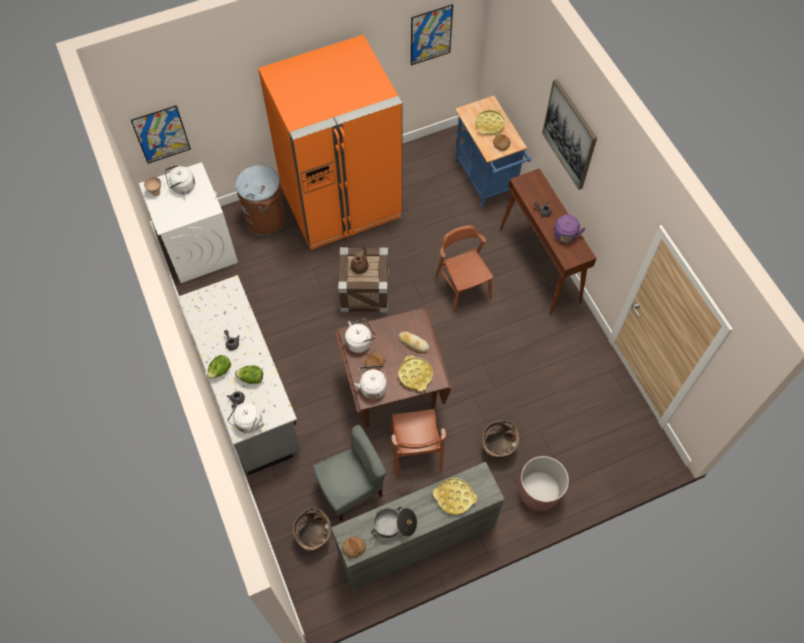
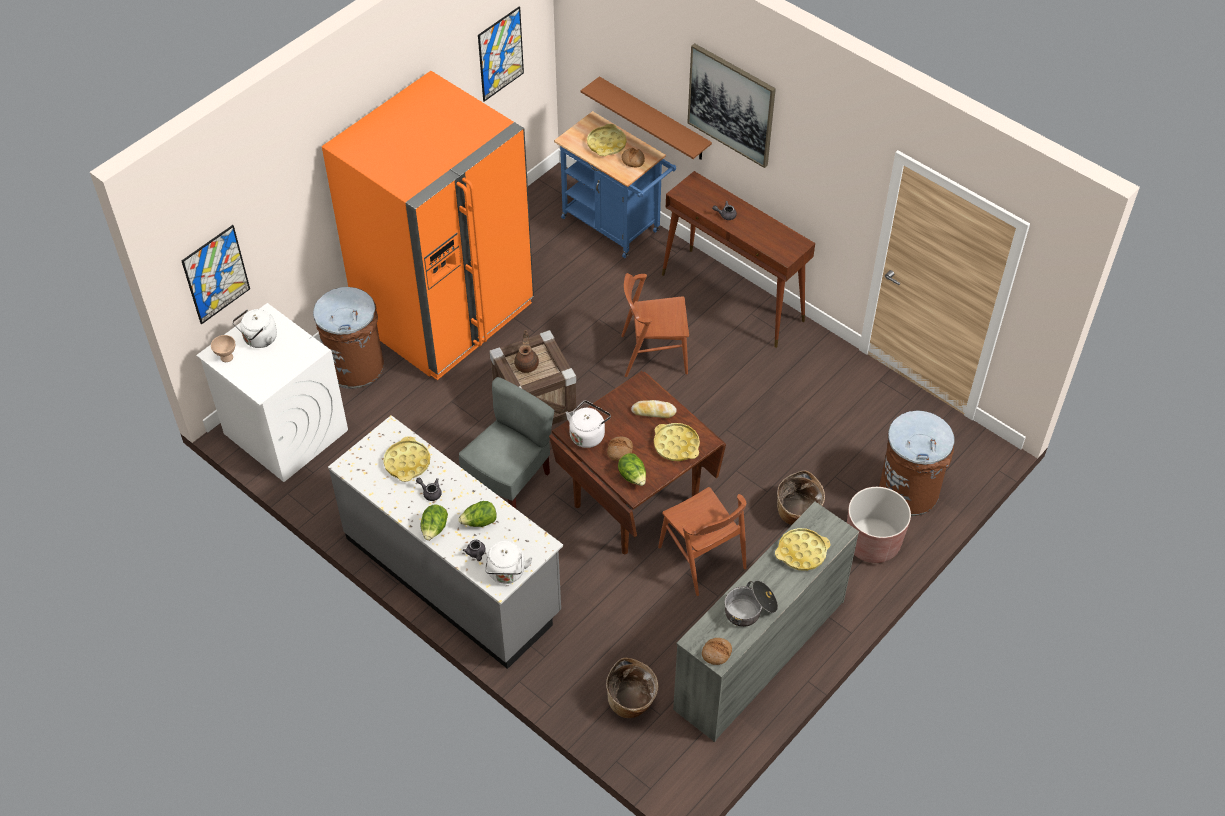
camera: 25 degrees left, 10 degrees down
(229, 314) = (407, 462): none -> yellow tray
(351, 488) = (646, 631): grey chair -> grey chair (509, 480)
(373, 386) = (633, 477): white kettle -> lettuce
(463, 287) = (653, 354): brown chair -> brown chair turned 45 degrees counterclockwise
(526, 120) = (654, 120): none -> brown shelf
(565, 236) = (766, 232): purple kettle -> none
(586, 464) = (909, 491): none -> brown trash can

